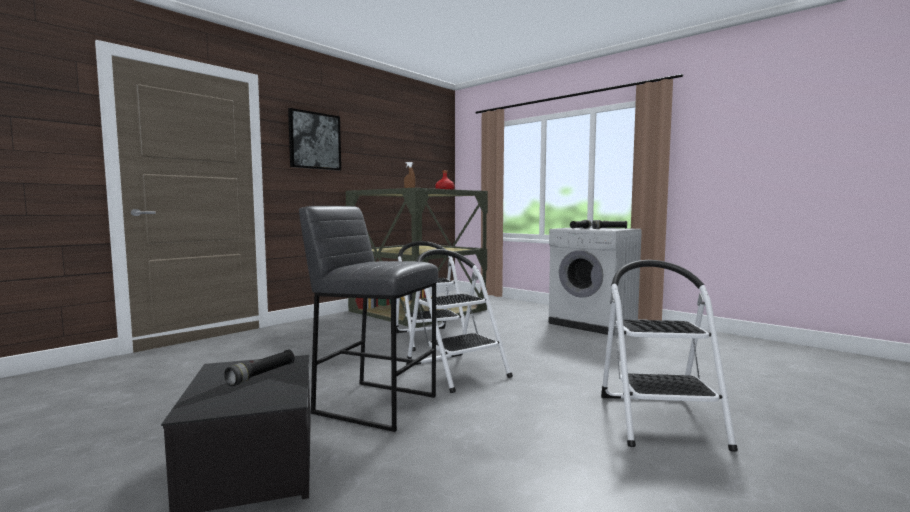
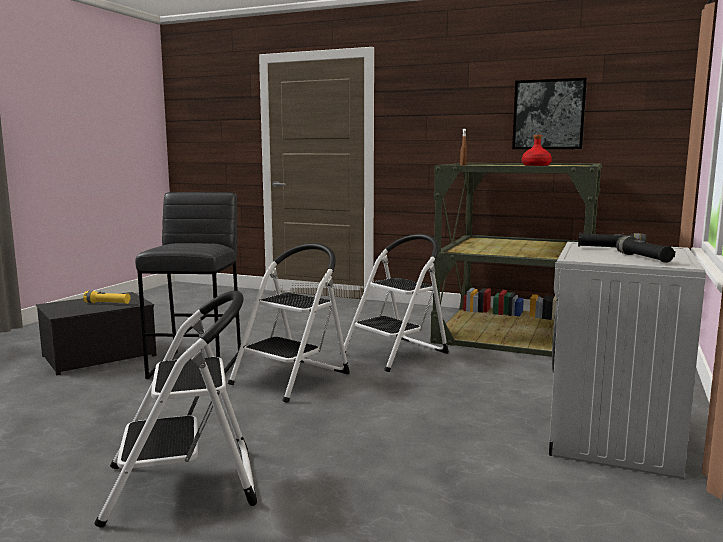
camera: 70 degrees right, 5 degrees up
(262, 375) = (107, 303): black flashlight -> yellow flashlight
(314, 141) = (432, 106): picture -> picture (548, 114)

